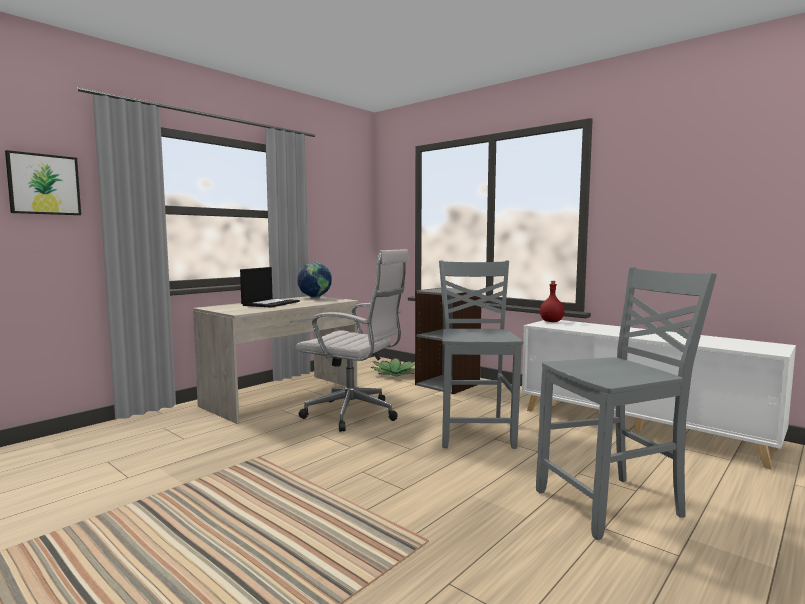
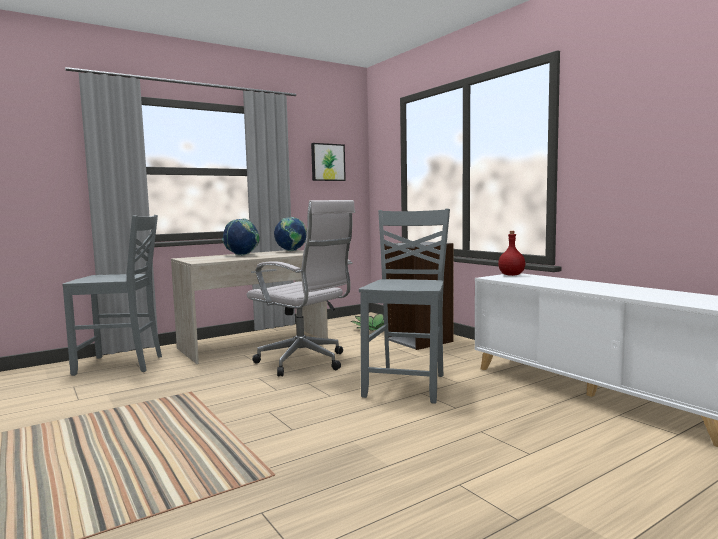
camera: 15 degrees right, 0 degrees up
(44, 184) = (42, 152): picture -> picture (327, 162)
(271, 303) = (242, 255): laptop -> globe
(612, 505) = (489, 464): grey chair -> grey chair (121, 365)

